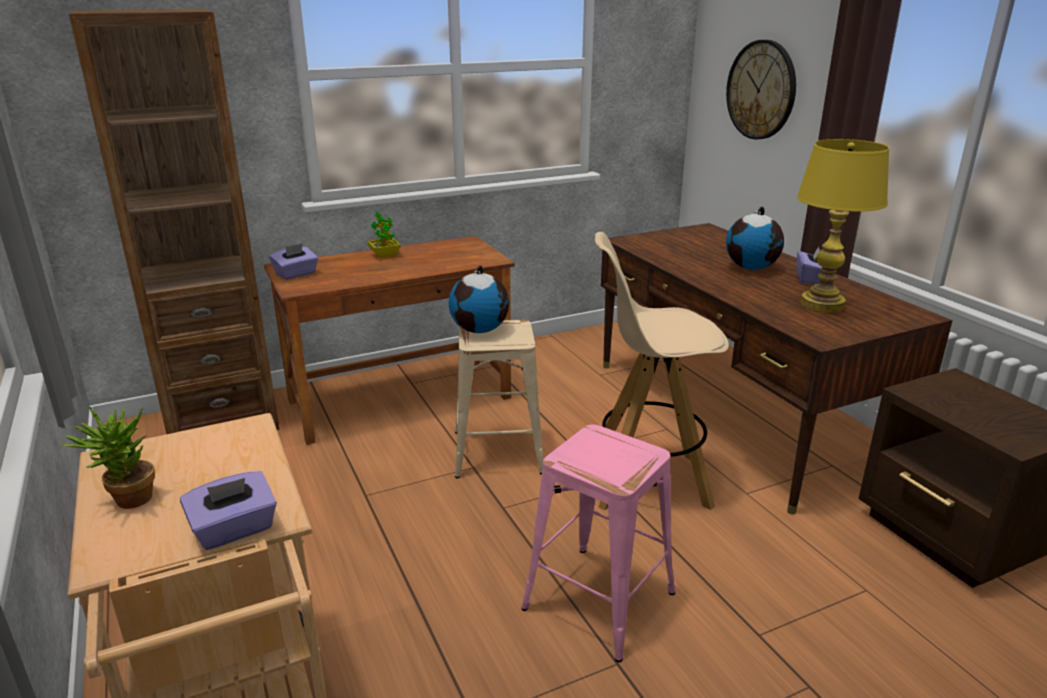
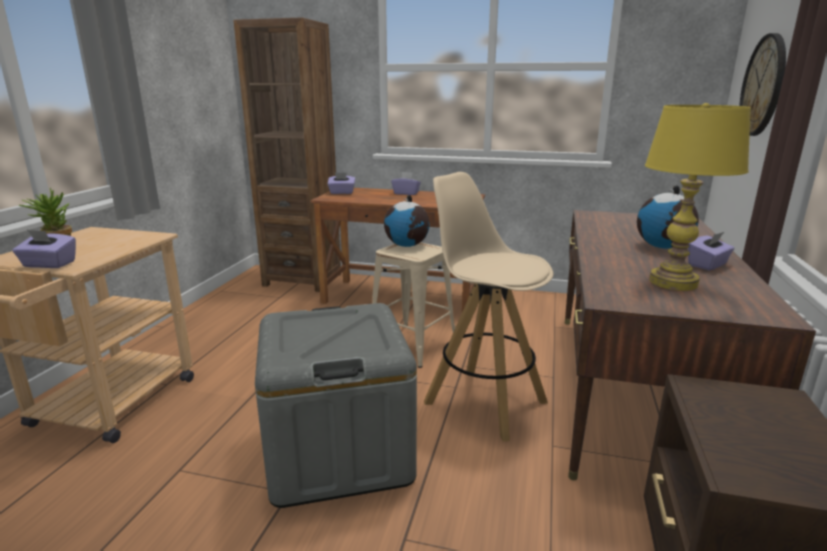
camera: 40 degrees right, 5 degrees down
(385, 255) = (406, 193): potted plant -> purple tissue box
(600, 599) = (338, 451): pink stool -> grey storage box

